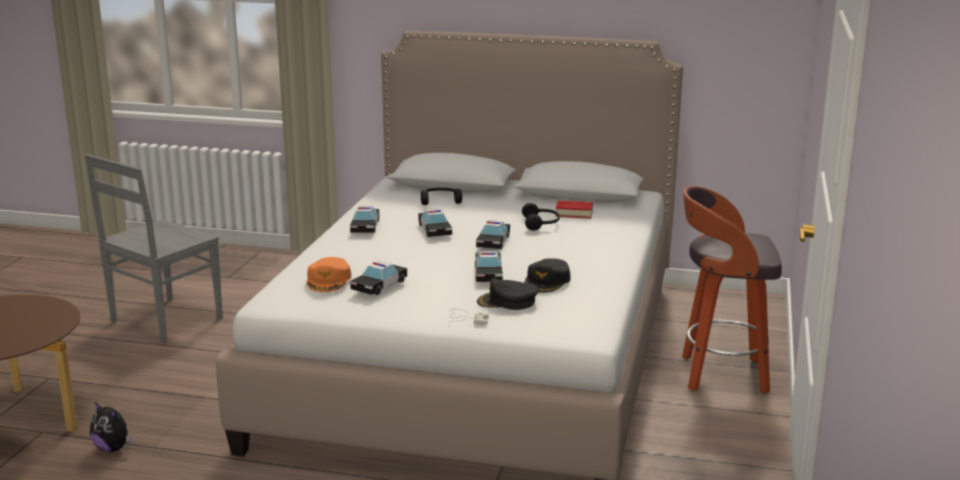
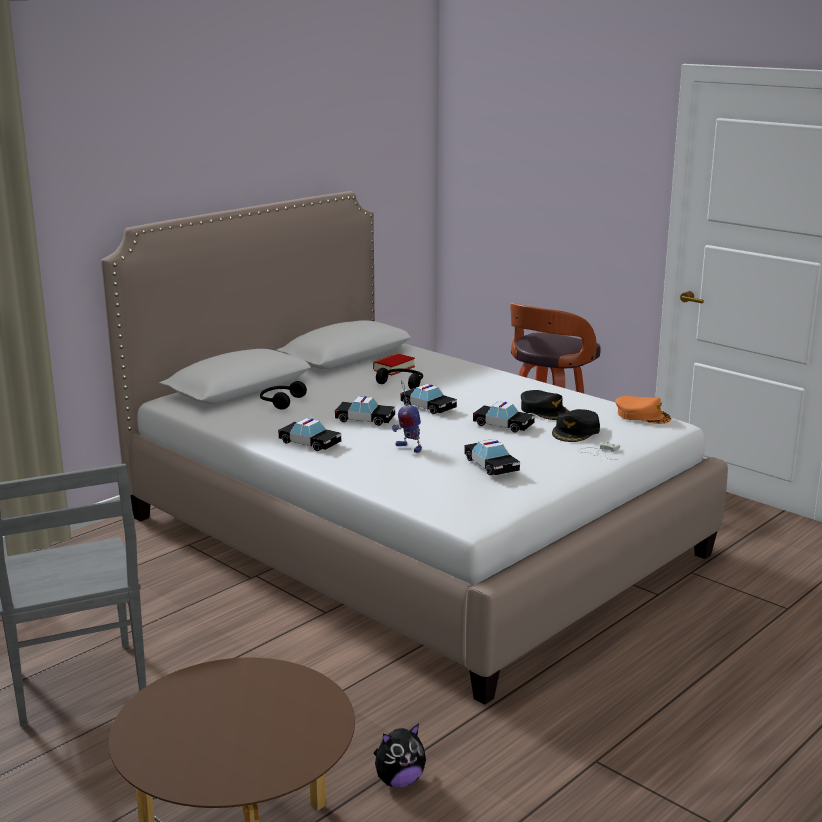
camera: 60 degrees left, 0 degrees up
(329, 280) = (453, 481): orange cap -> orange cap (642, 415)
(386, 254) = (408, 448): none -> toy robot

